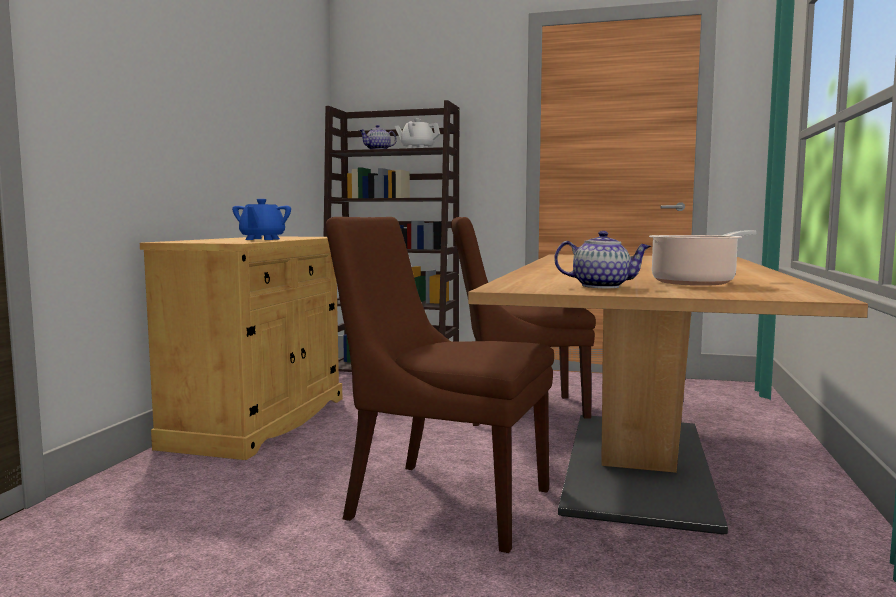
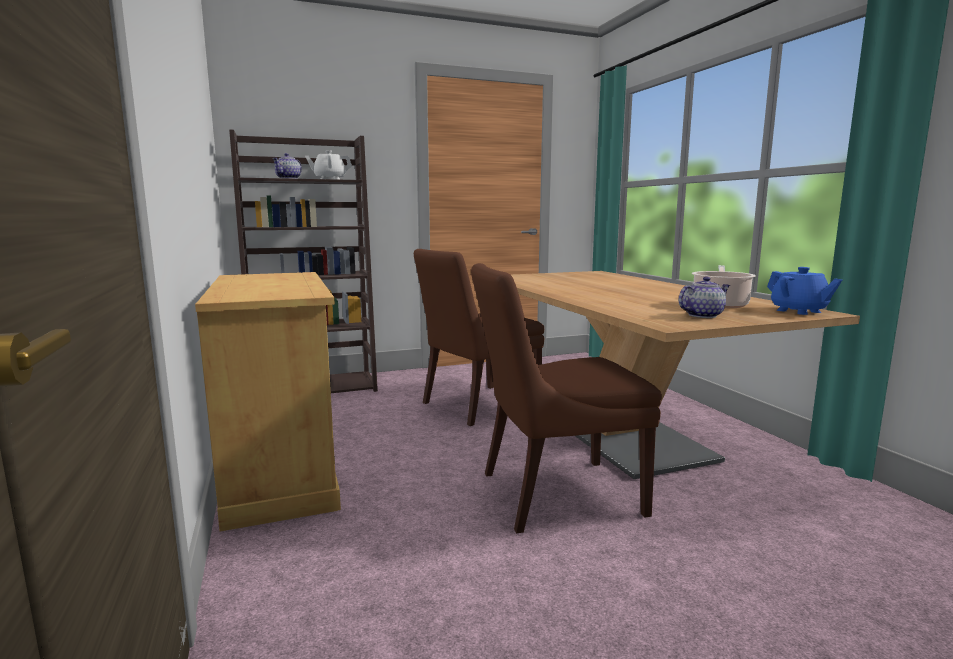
camera: 35 degrees left, 5 degrees up
(262, 239) = (287, 284): blue teapot -> blue teapot (798, 311)

